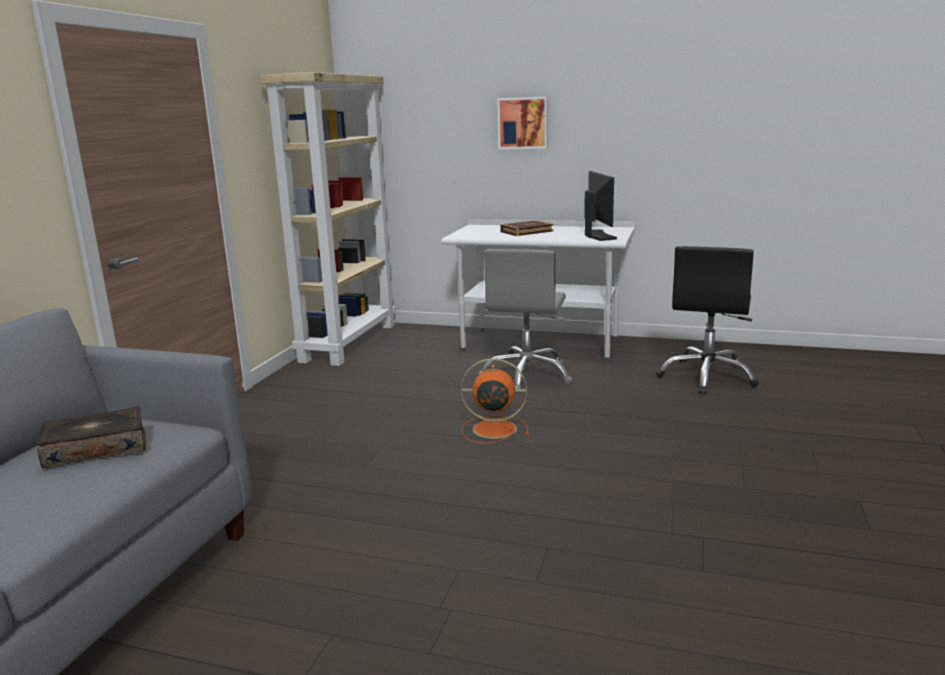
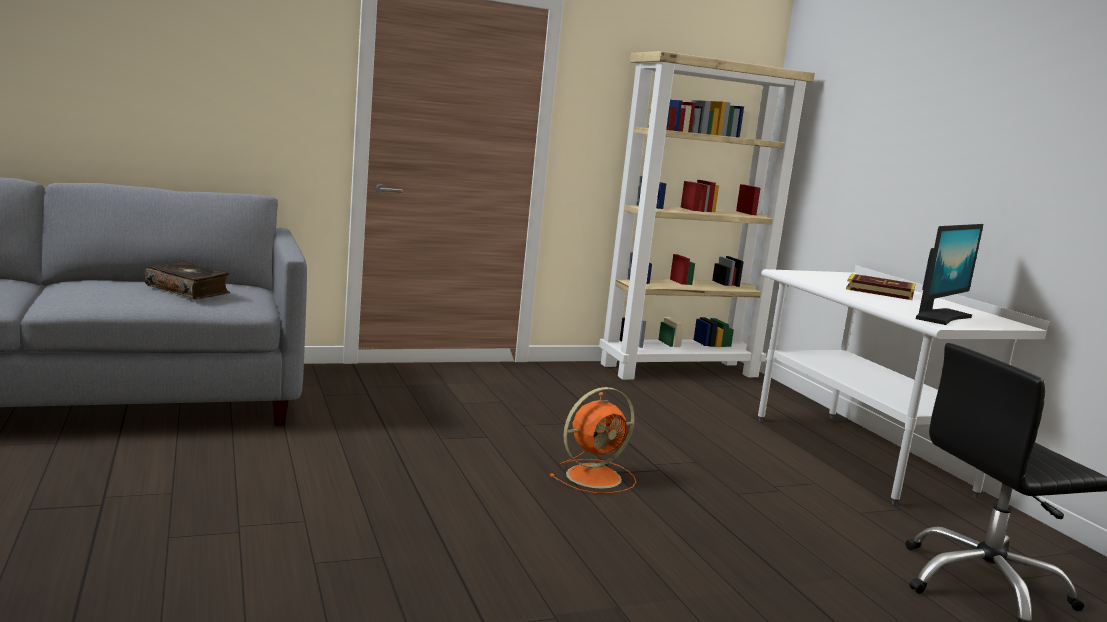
camera: 50 degrees right, 5 degrees down
(492, 429) = (596, 476): orange fan -> orange fan turned 90 degrees clockwise
(523, 123) = (943, 146): picture -> none
(527, 375) = (760, 466): grey office chair -> none

